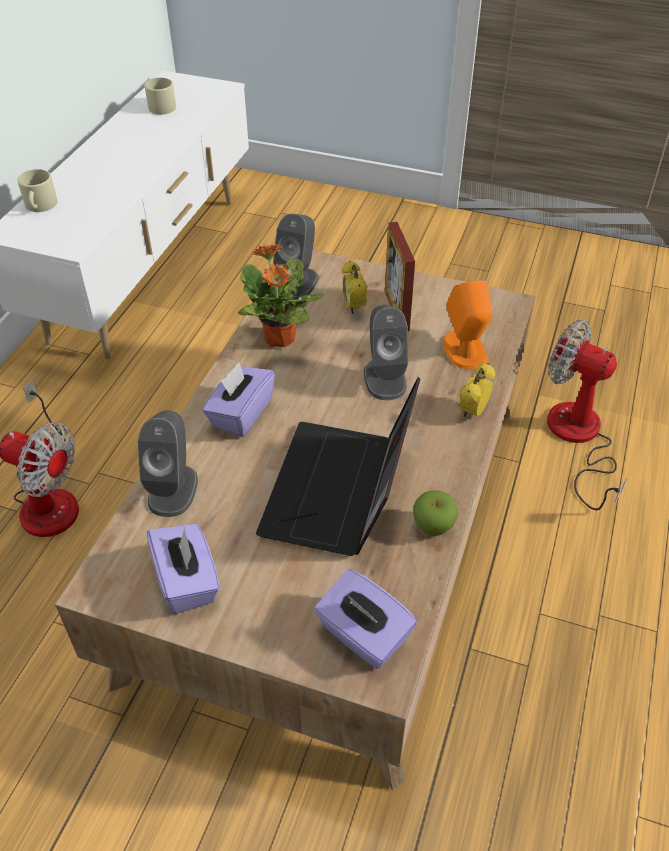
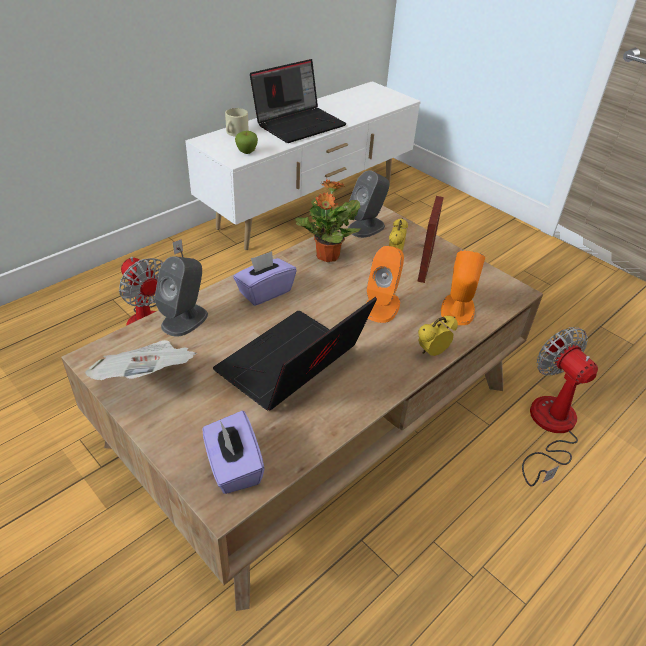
camera: 25 degrees right, 5 degrees down
(115, 164) = (299, 123): none -> laptop
(161, 106) = (355, 100): beige mug -> none
(187, 582) = (148, 378): purple tissue box -> newspaper
(384, 378) = (382, 306): grey speaker -> orange speaker
(433, 527) = (341, 417): apple -> apple (246, 152)

